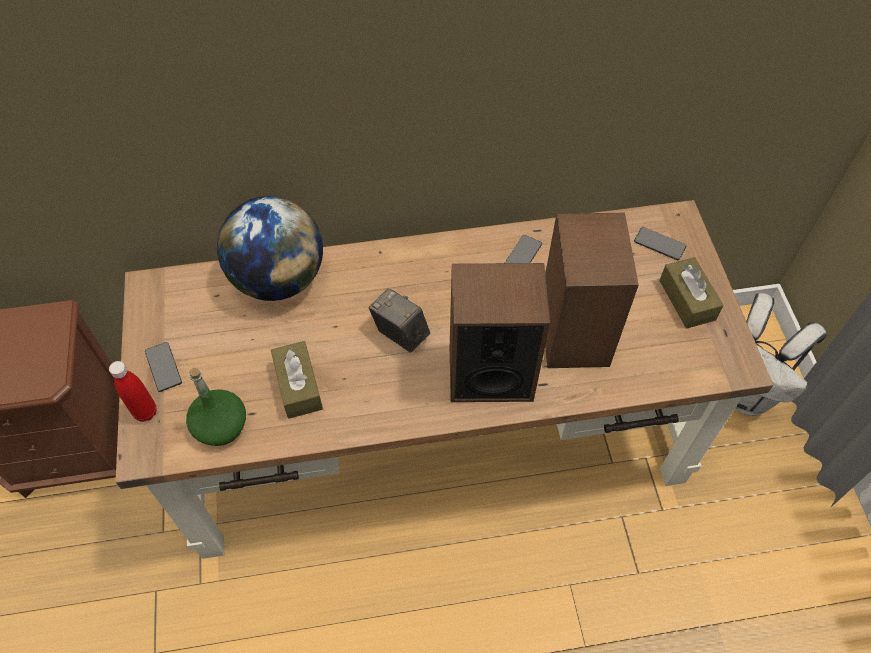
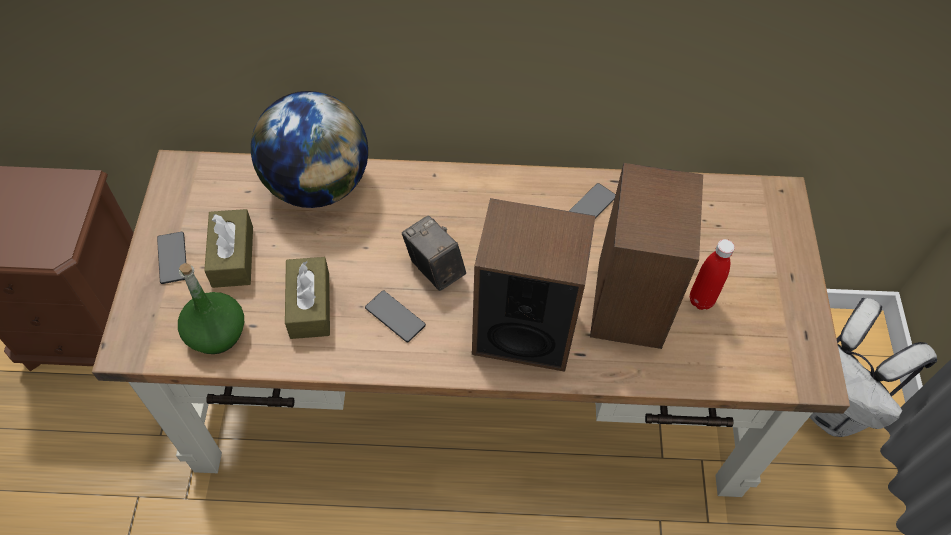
camera: 10 degrees right, 0 degrees up
(145, 412) = (141, 303): red bottle -> red bottle (701, 300)
(659, 244) = (752, 220): phone -> phone (395, 317)
(687, 300) = (769, 289): brown tissue box -> brown tissue box (233, 256)

